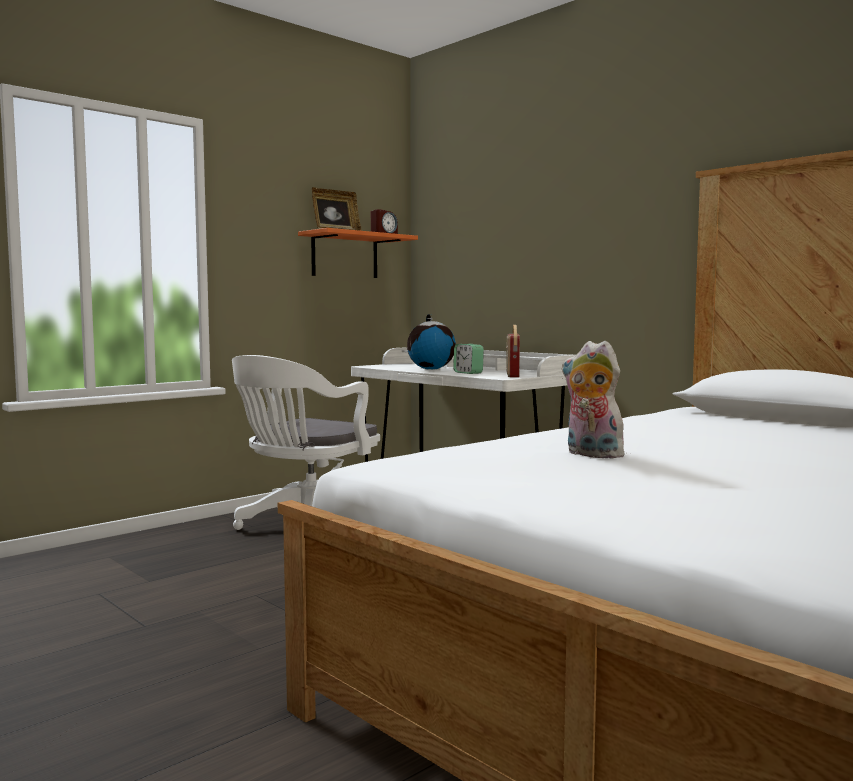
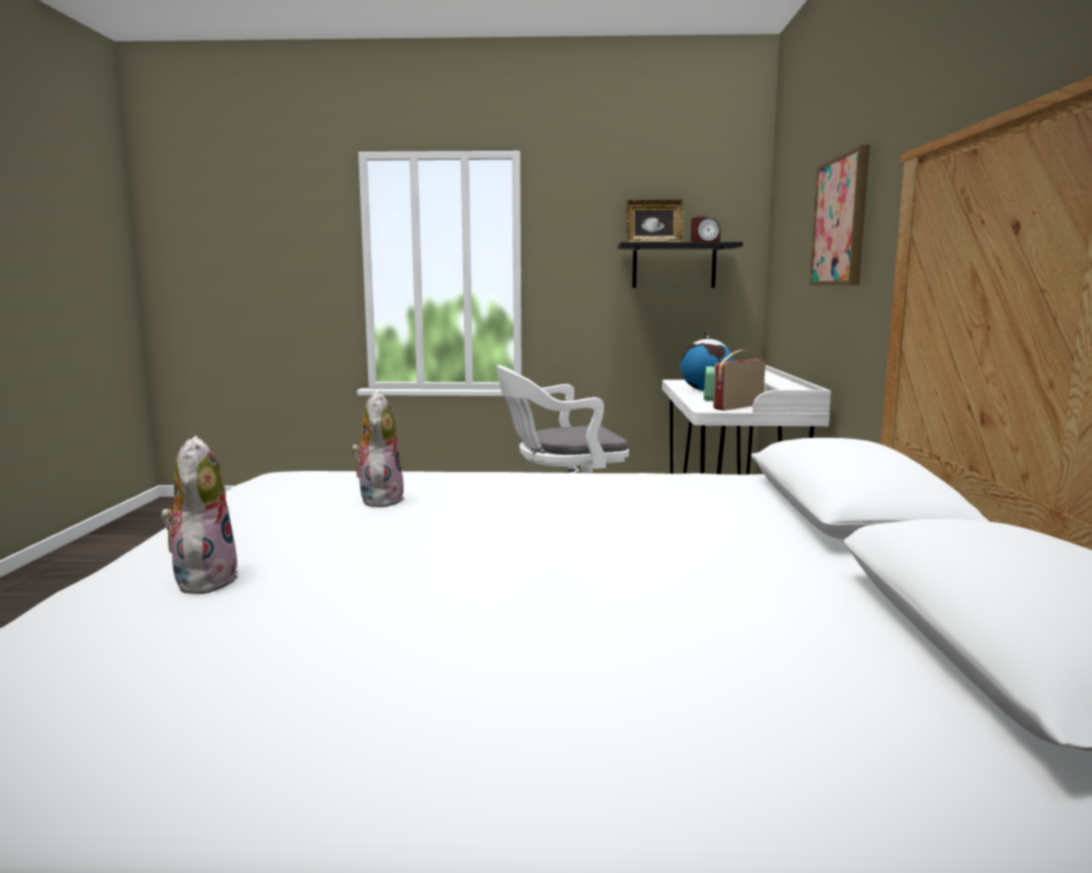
camera: 45 degrees right, 5 degrees up
(344, 256) = (674, 266): orange shelf -> black shelf
(572, 220) = (841, 221): none -> picture
(758, 518) = (203, 580): none -> plush toy

